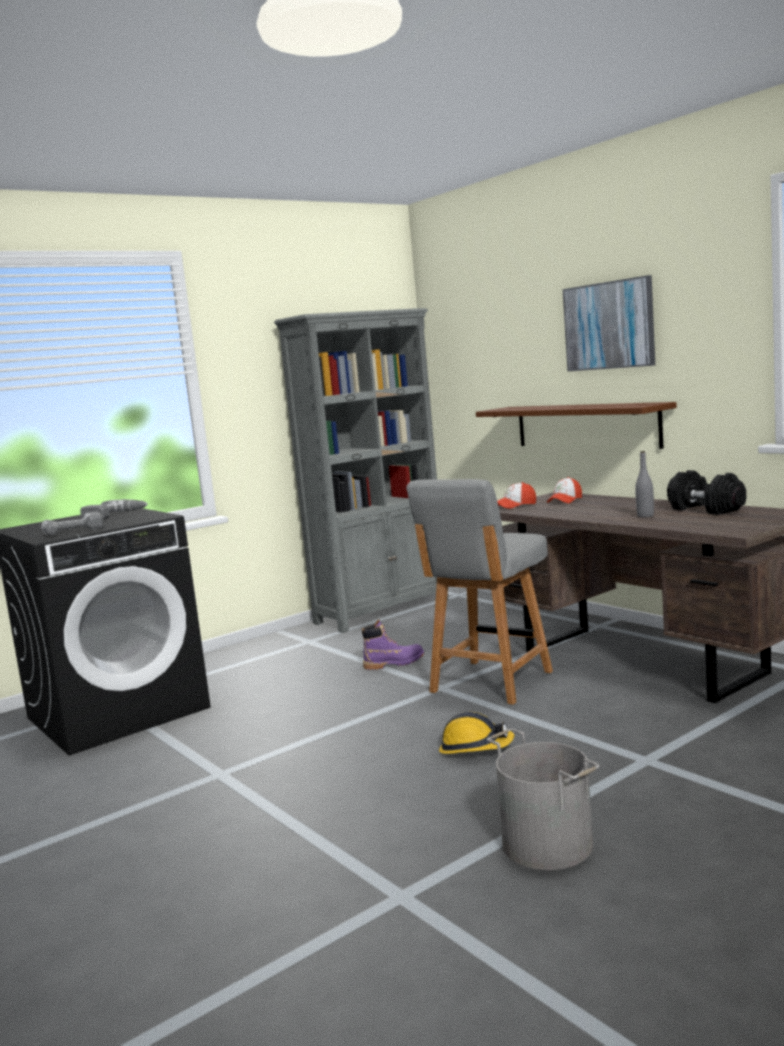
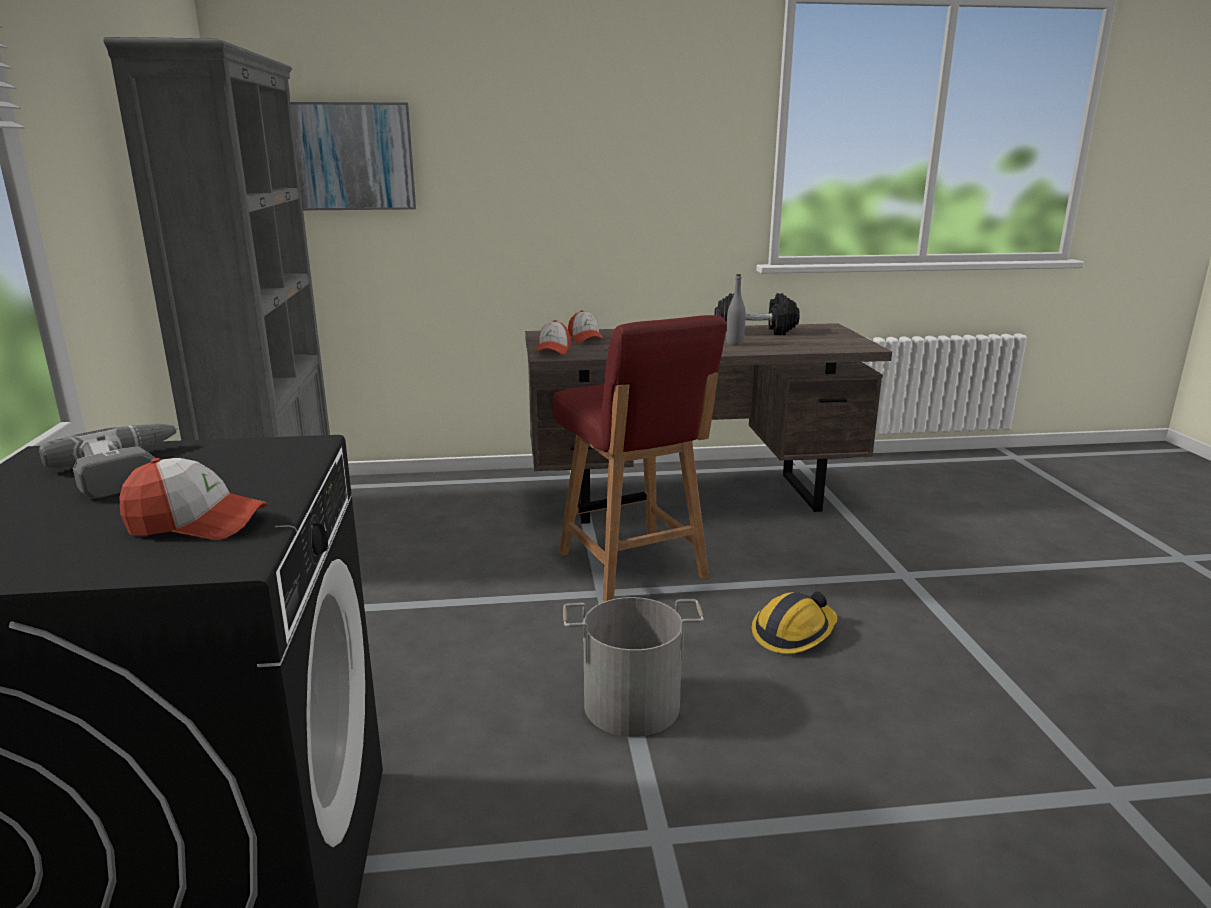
camera: 60 degrees left, 10 degrees up
(71, 530) = (196, 523): power drill -> cap
(394, 663) = (478, 590): purple boot -> none
(490, 683) = (633, 567): grey chair -> red chair
(548, 844) = (1039, 675): grey bucket -> grey bucket (631, 704)
(585, 425) = (541, 249): brown shelf -> none
(609, 325) = (581, 128): picture -> picture (348, 157)

